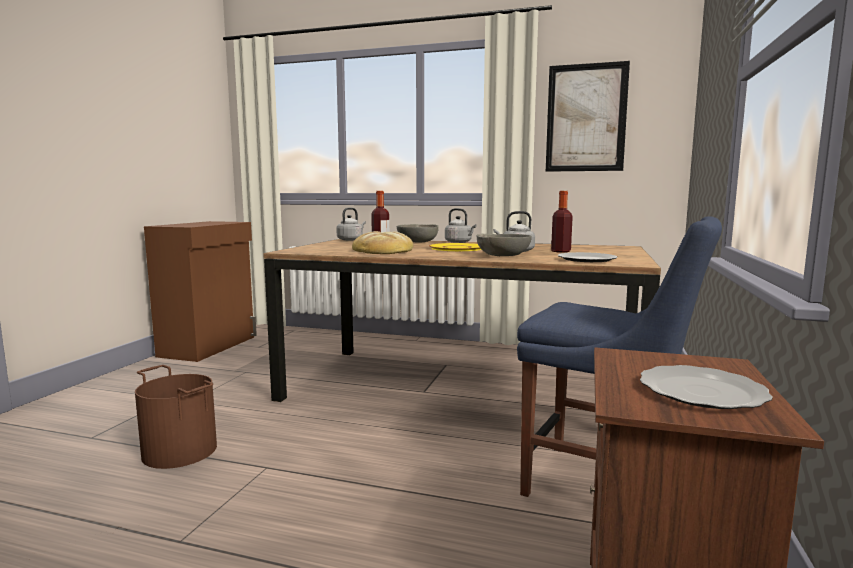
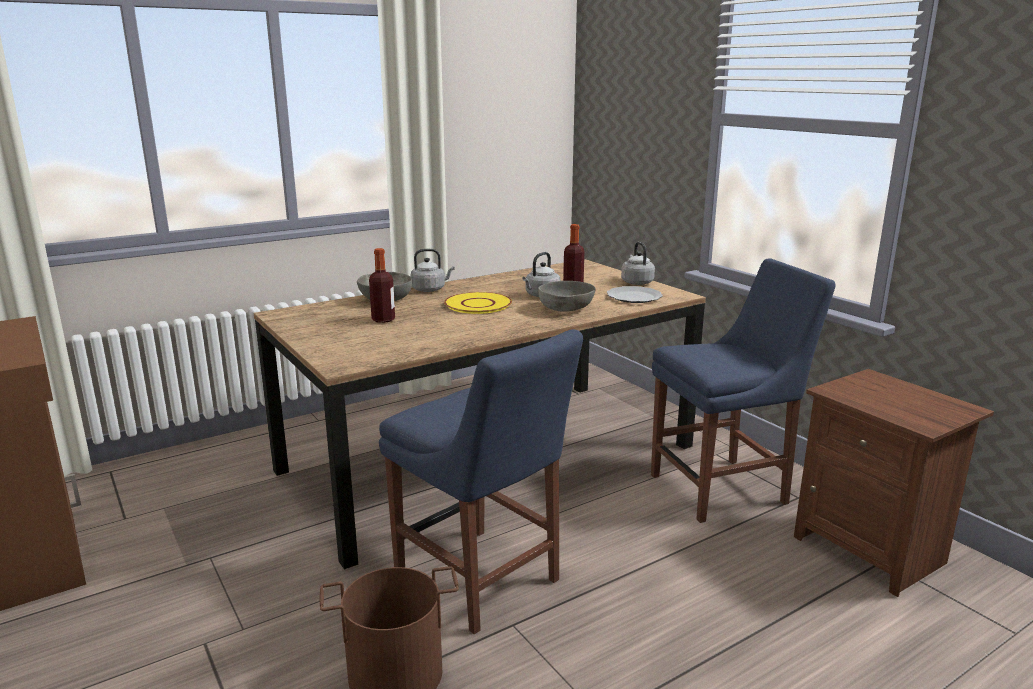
camera: 50 degrees left, 10 degrees up
(305, 440) = (481, 582): none -> blue chair
(351, 240) = (289, 315): grey kettle -> grey kettle (636, 282)
(383, 250) = (433, 330): bread -> none
(586, 118) = (484, 113): picture -> none
(704, 392) = (916, 402): plate -> none

